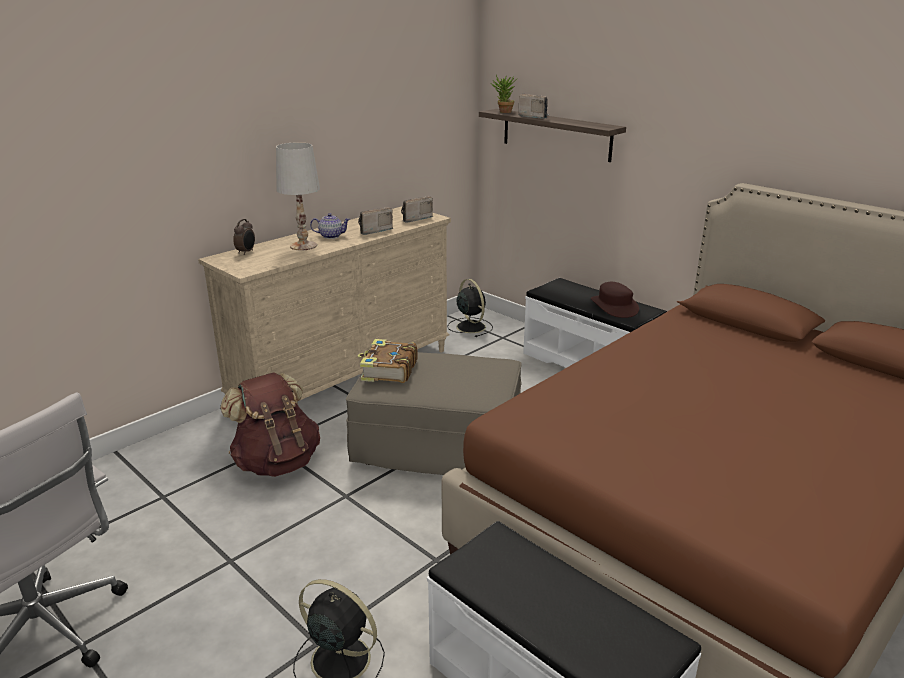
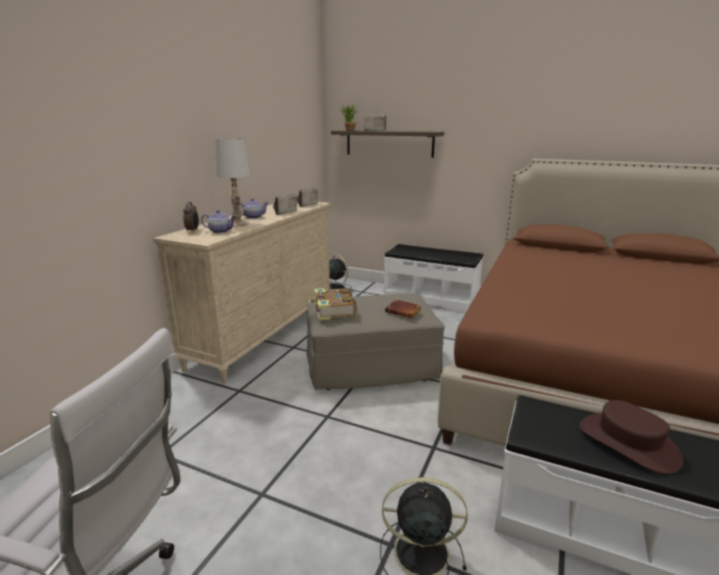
camera: 20 degrees left, 5 degrees down
(273, 257) = (220, 231): none -> teapot
(277, 462) = (251, 403): brown backpack -> none
(471, 386) = (404, 312): none -> brown book
(614, 306) = (450, 254): brown hat -> brown hat (628, 442)

